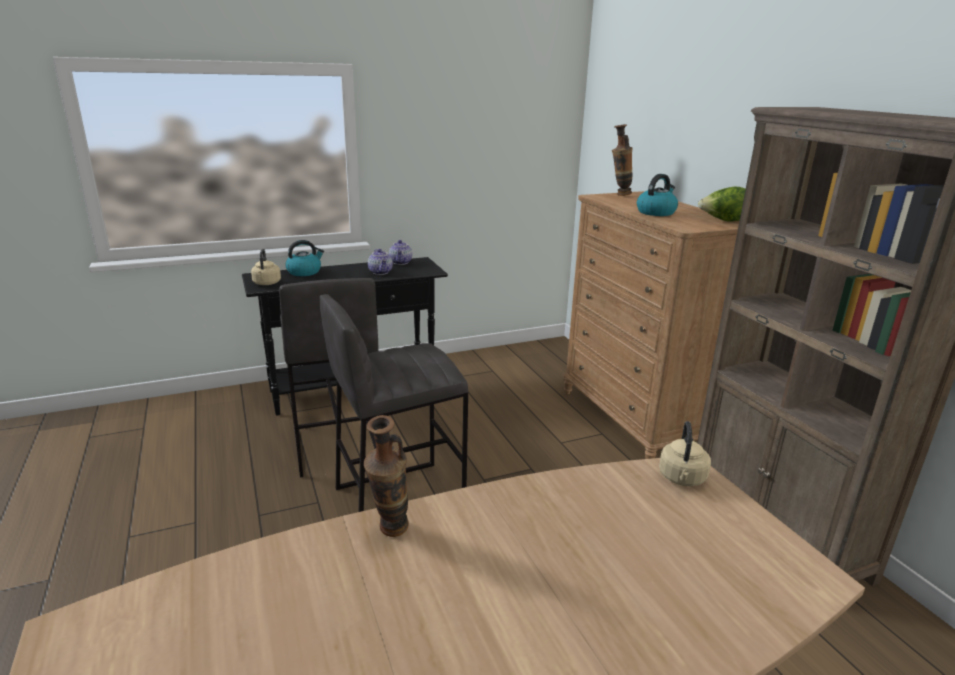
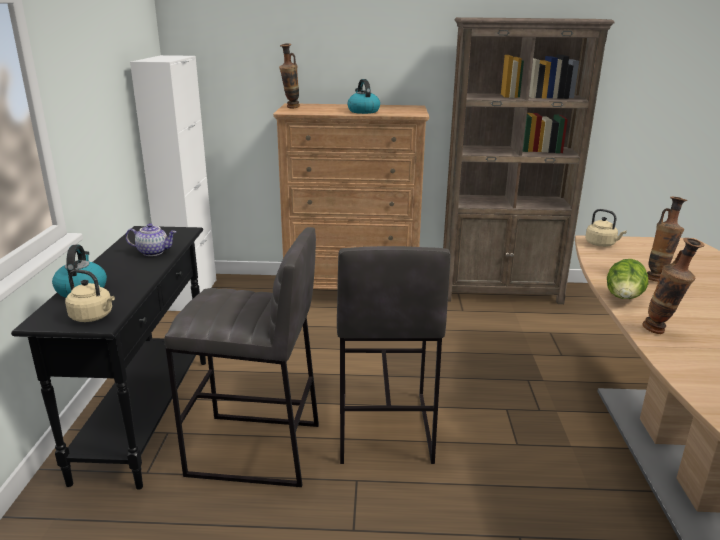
camera: 65 degrees left, 0 degrees up
(401, 262) = (134, 239): teapot -> none
(530, 349) = (191, 294): none -> white cabinet
(582, 534) = (657, 279): none -> vase
(723, 221) = (404, 107): lettuce -> lettuce (623, 299)

